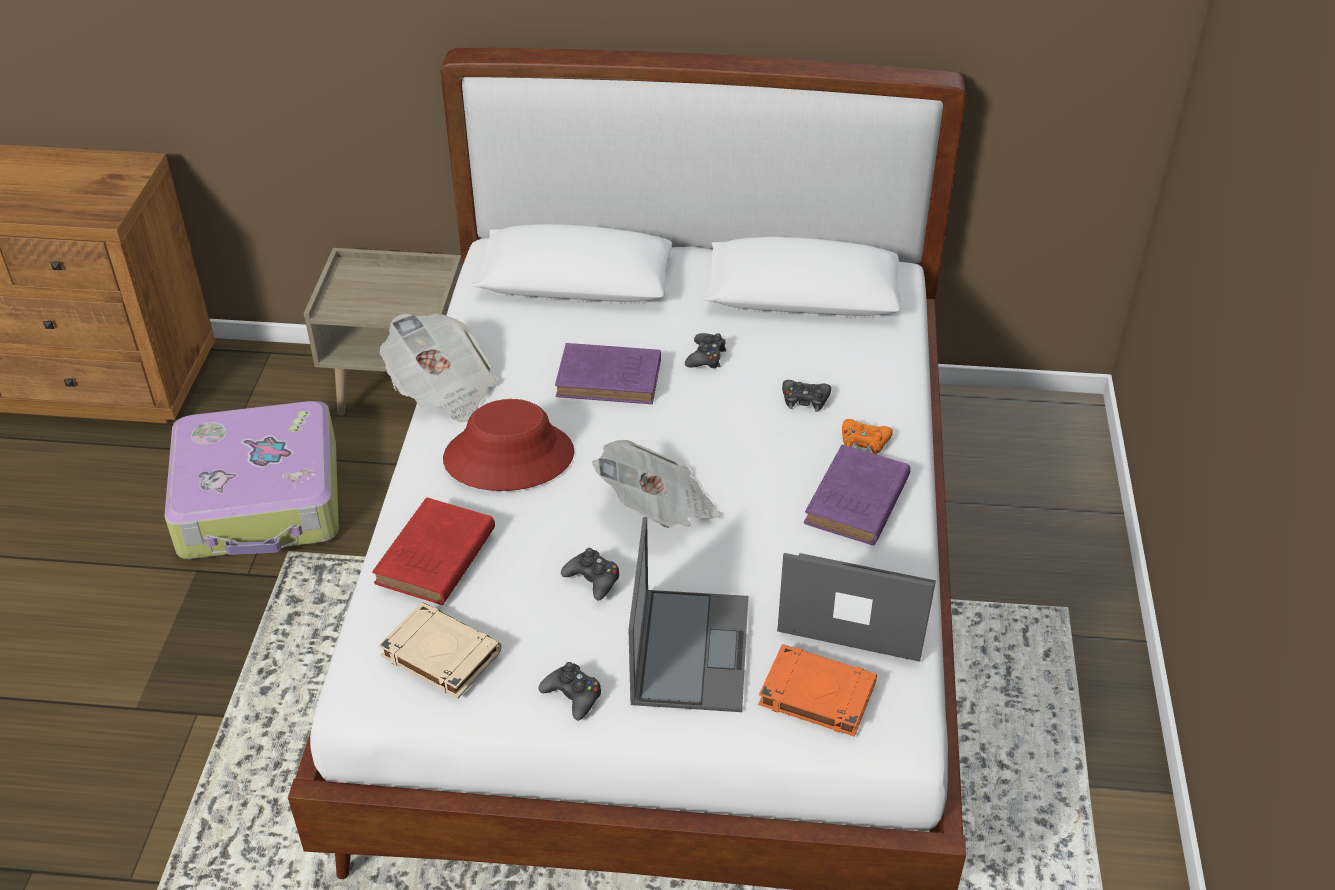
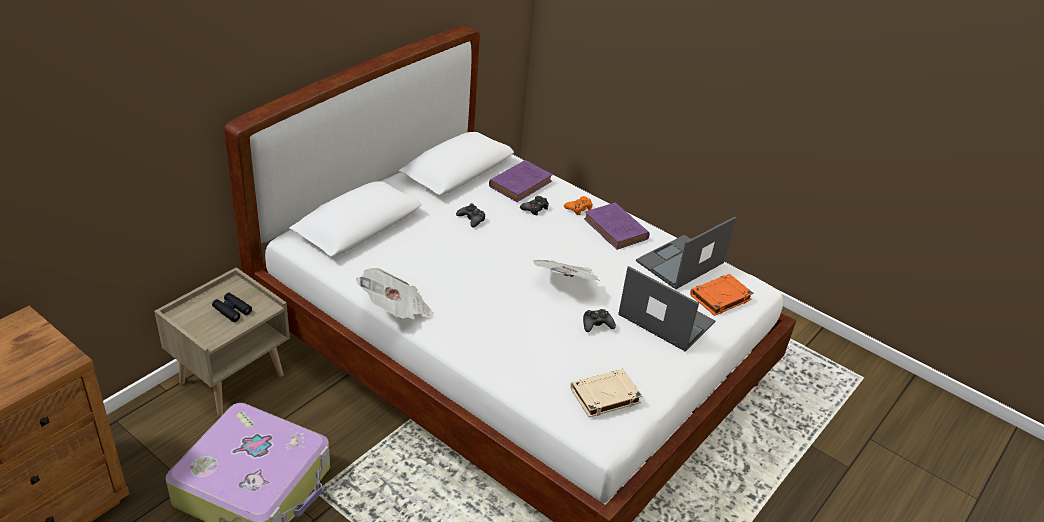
camera: 60 degrees left, 5 degrees down
(392, 295) = (232, 310): none -> black binoculars
(434, 559) = (534, 369): red book -> none
(509, 456) = (478, 311): red hat -> none
(573, 695) = (665, 366): black game controller -> none
(612, 379) = (455, 253): purple book -> purple book (521, 183)

